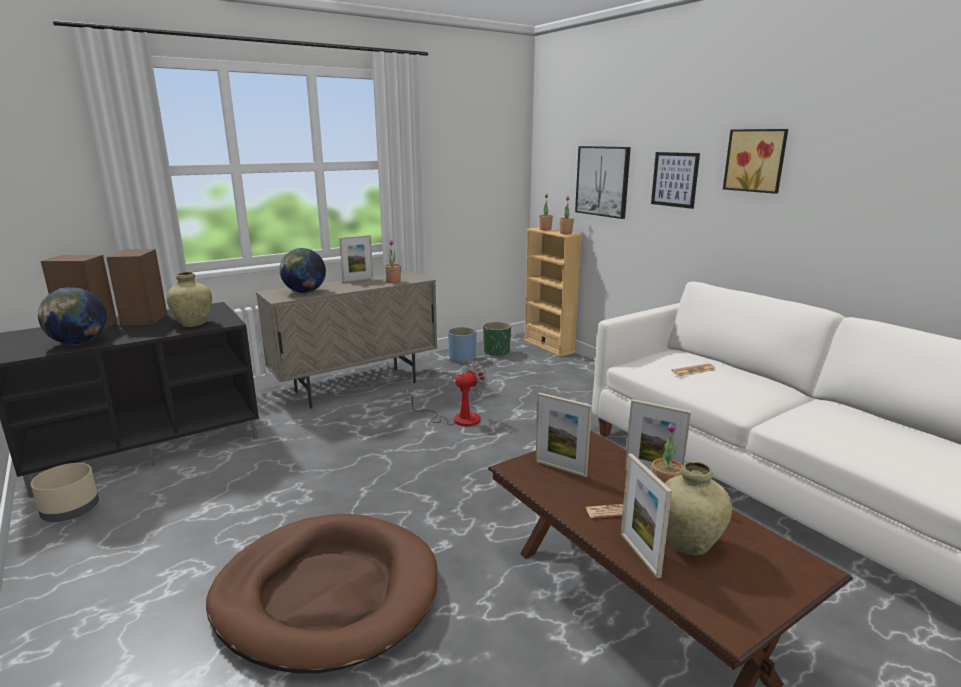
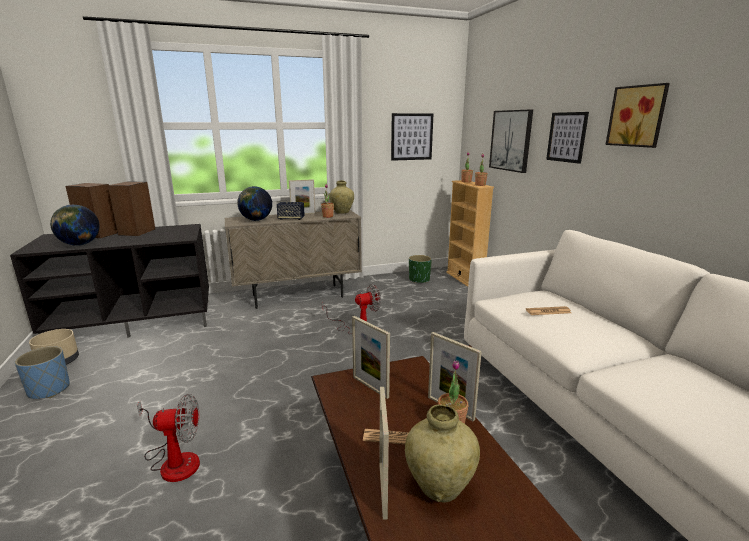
camera: 15 degrees right, 0 degrees up
(193, 324) = (163, 237): beige vase -> beige vase (342, 212)
(327, 594) = (174, 460): brown dog bed -> fan
(349, 287) = (291, 218): none -> speaker
(462, 358) = (389, 282): blue planter -> blue planter (49, 390)
(476, 176) = (412, 137): none -> picture

